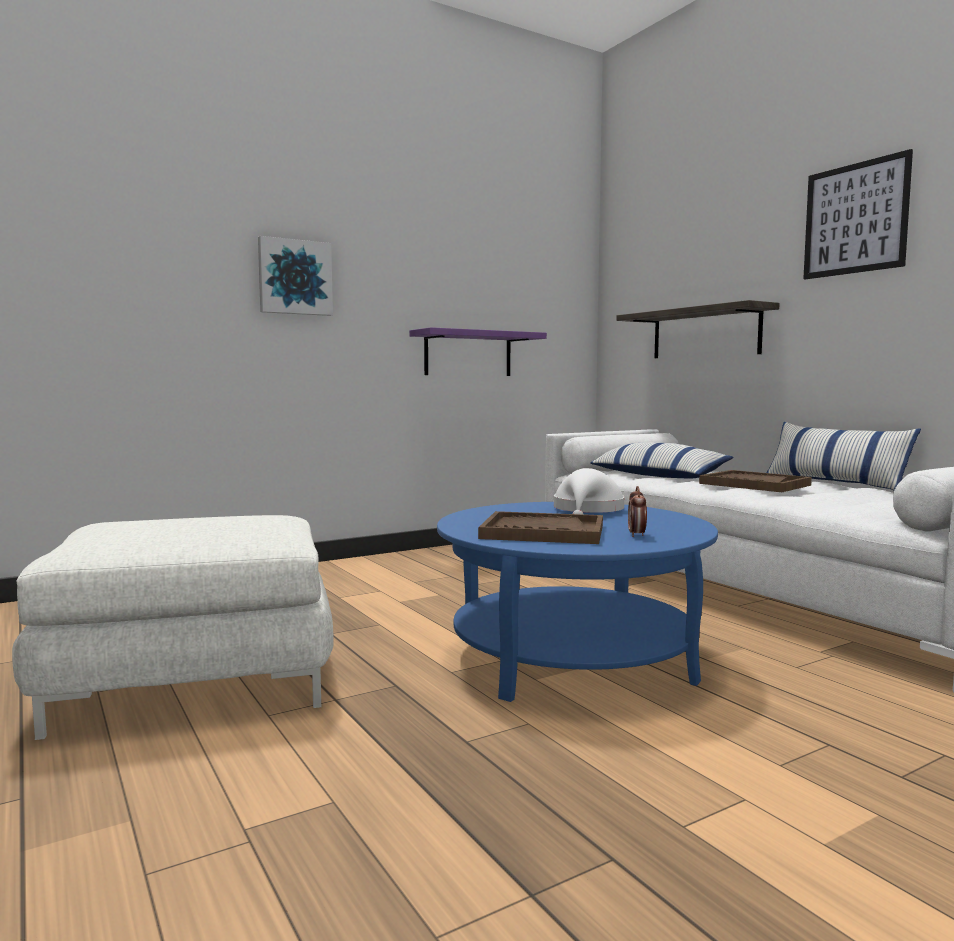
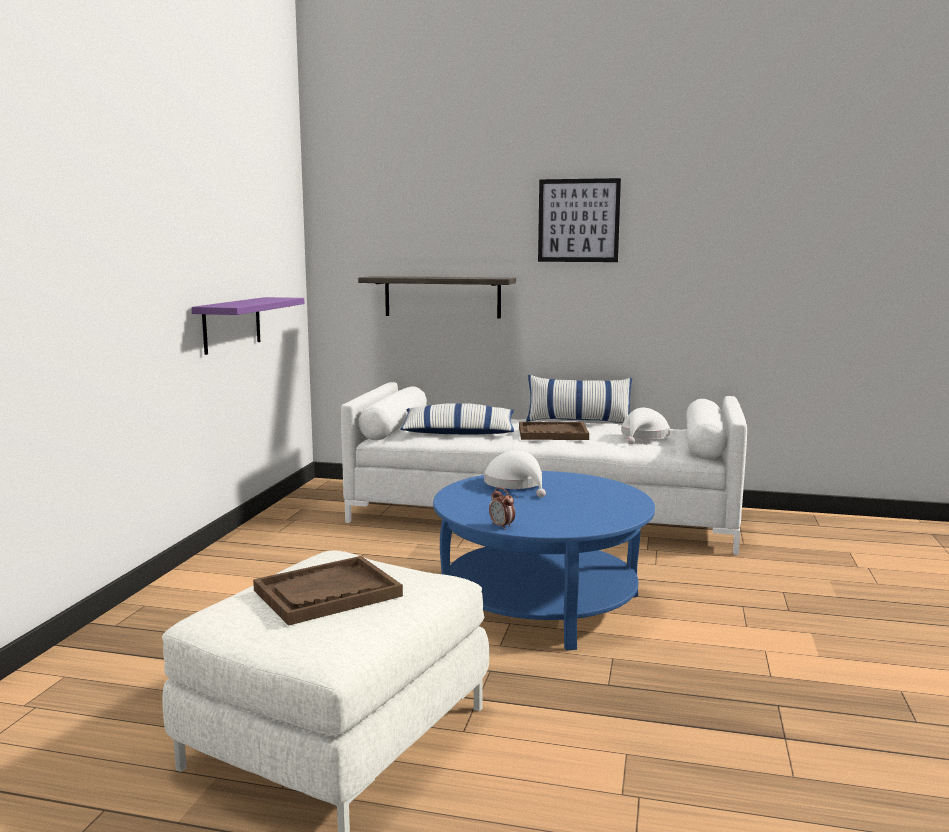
camera: 45 degrees left, 5 degrees up
(294, 277) = (100, 259): picture -> none
(542, 532) = (555, 514): brown tray -> brown tray (327, 593)
(636, 535) = (607, 501): alarm clock -> alarm clock (502, 526)
(880, 500) = (644, 436): none -> white hat

